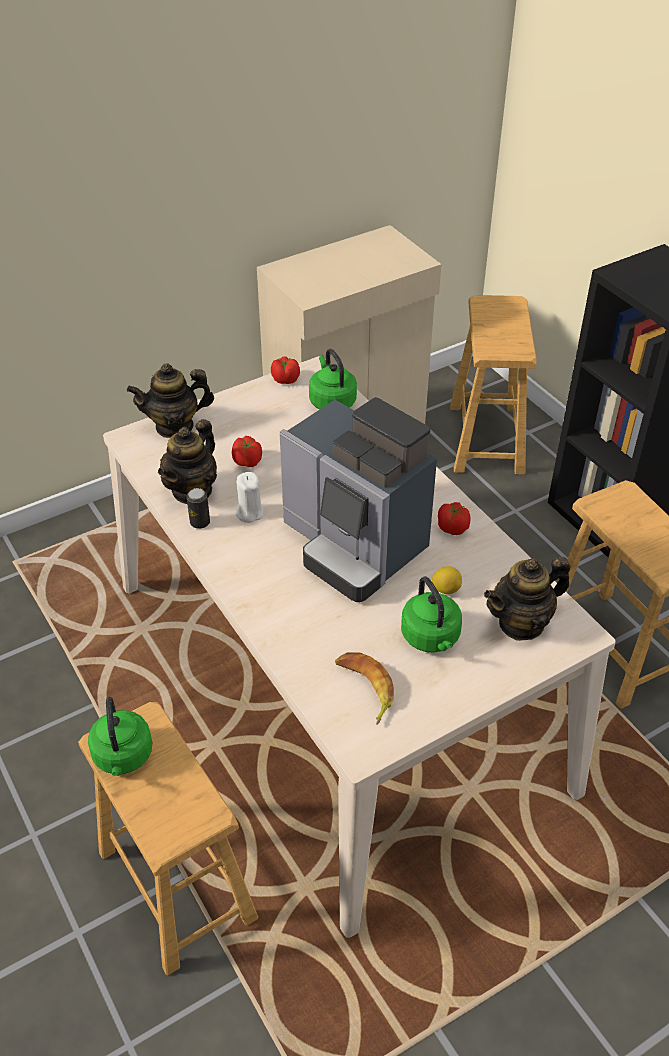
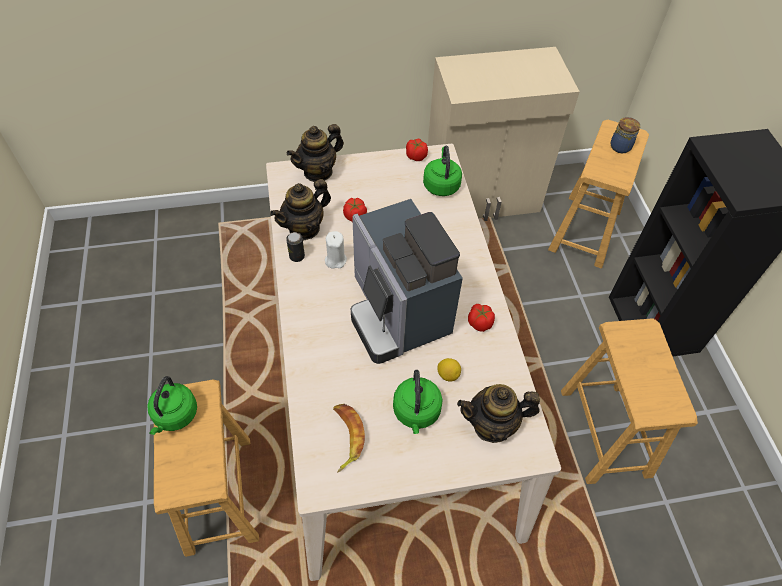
camera: 20 degrees right, 10 degrees up
(175, 426) = (318, 172): teapot -> teapot turned 45 degrees counterclockwise
(502, 318) = (620, 146): none -> jar

